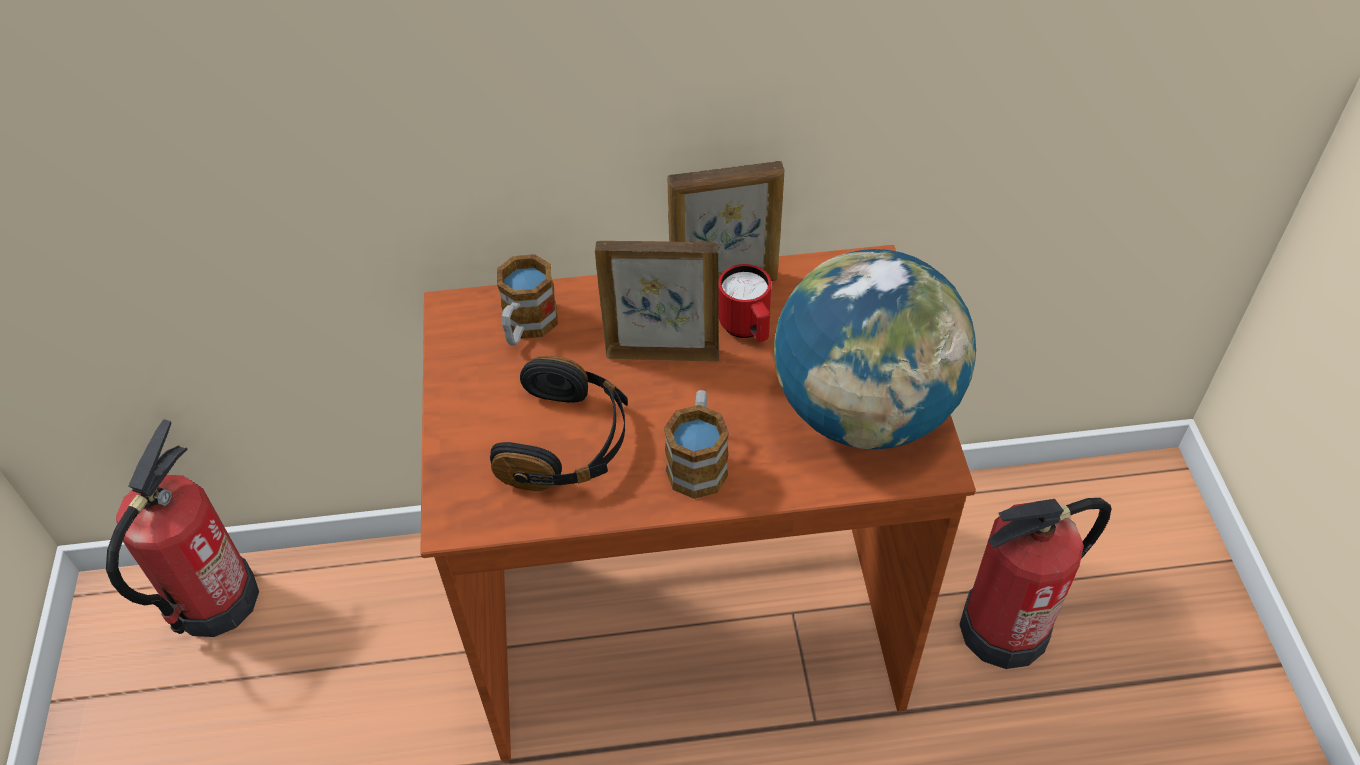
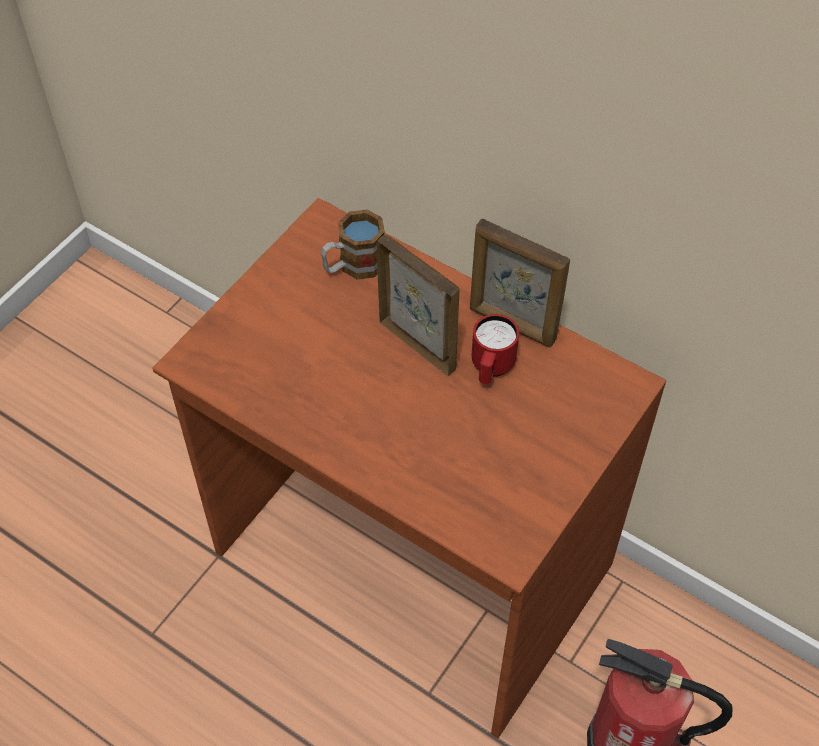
camera: 40 degrees right, 5 degrees up
(214, 601) = (146, 321): fire extinguisher -> none
(567, 443) = (298, 361): black headphones -> none
(698, 461) = (363, 433): mug -> none
(864, 412) = (505, 482): globe -> none

